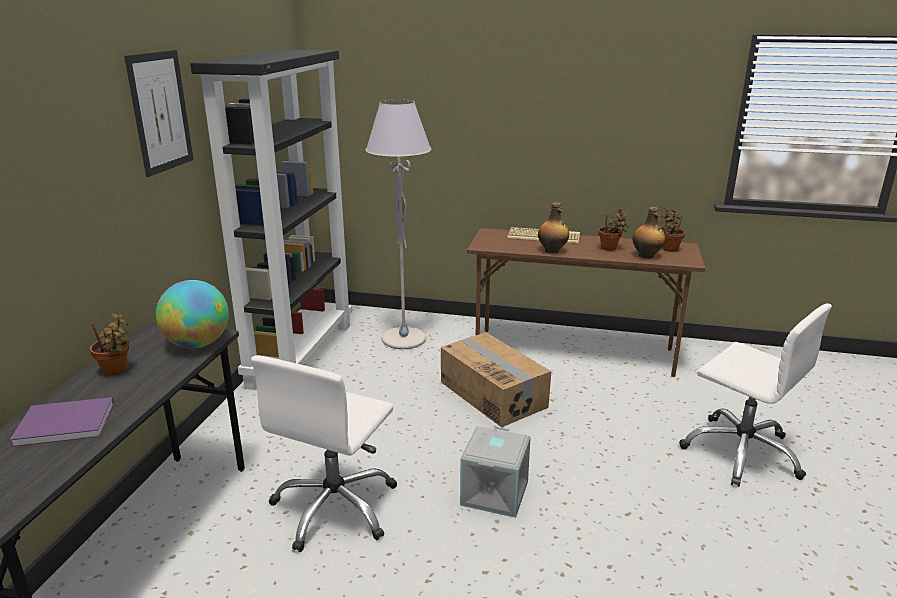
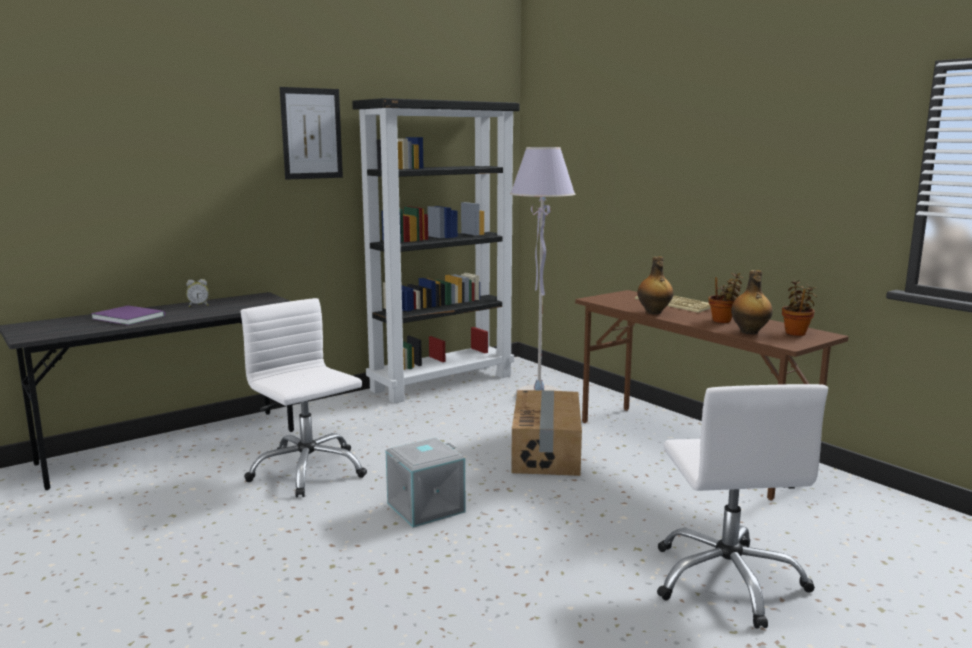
camera: 40 degrees right, 10 degrees down
(116, 371) = (198, 305): potted plant -> alarm clock
(198, 344) = (262, 305): globe -> none
(335, 507) = (307, 470): white office chair -> white office chair turned 75 degrees clockwise

